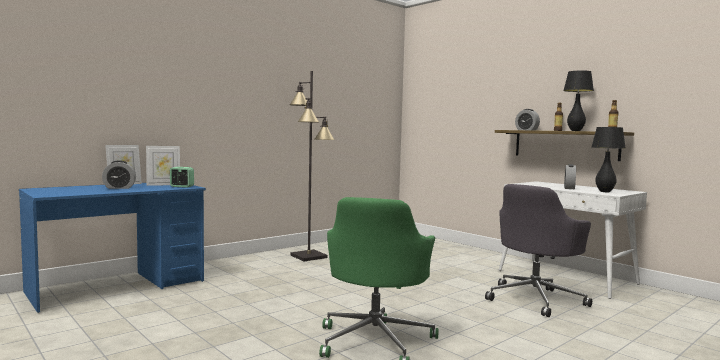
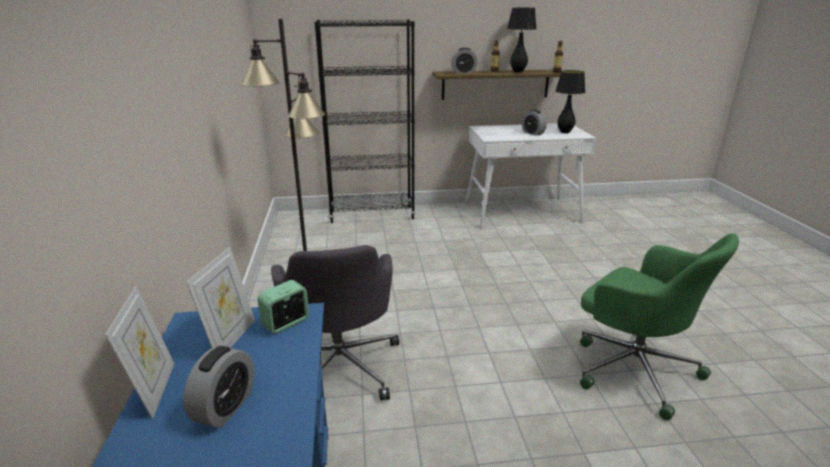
camera: 55 degrees left, 20 degrees up
(444, 245) = (372, 215): none -> black bookcase
(535, 299) = (565, 247): grey office chair -> grey office chair (341, 366)

